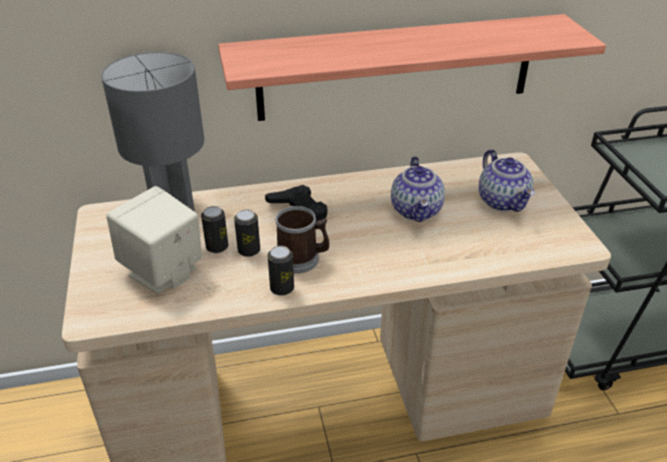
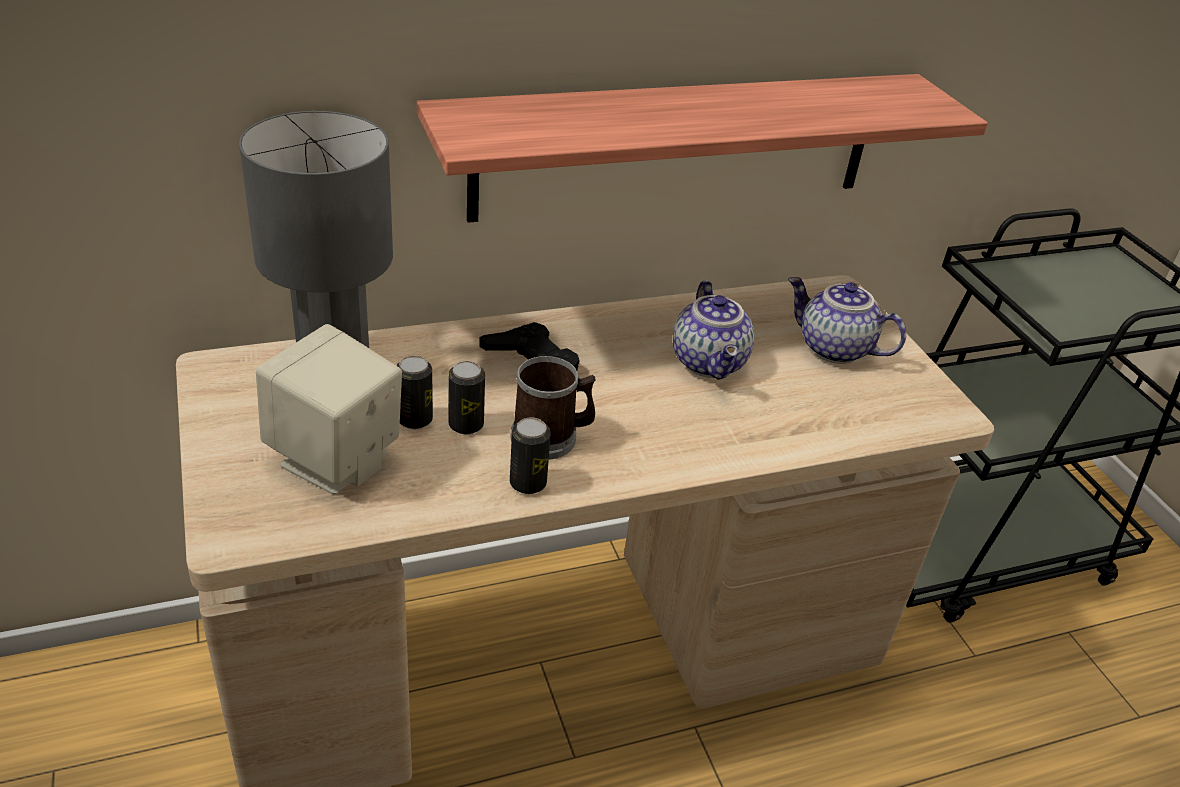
camera: 10 degrees left, 0 degrees up
(504, 202) = (832, 349): teapot -> teapot turned 150 degrees clockwise

